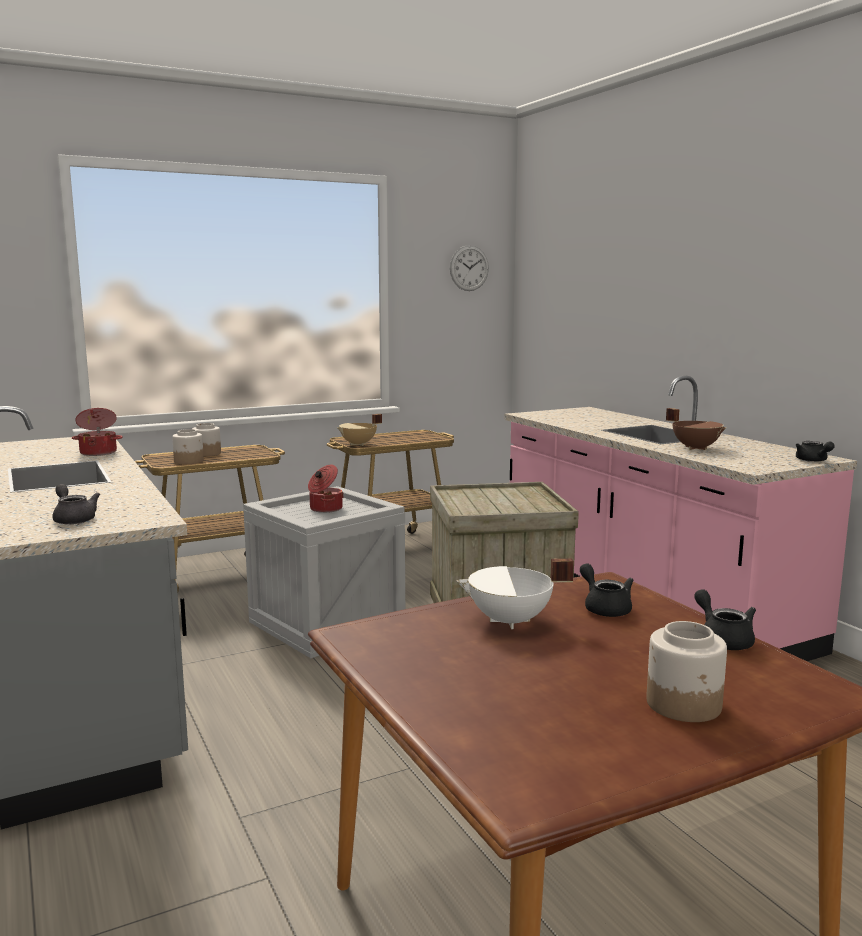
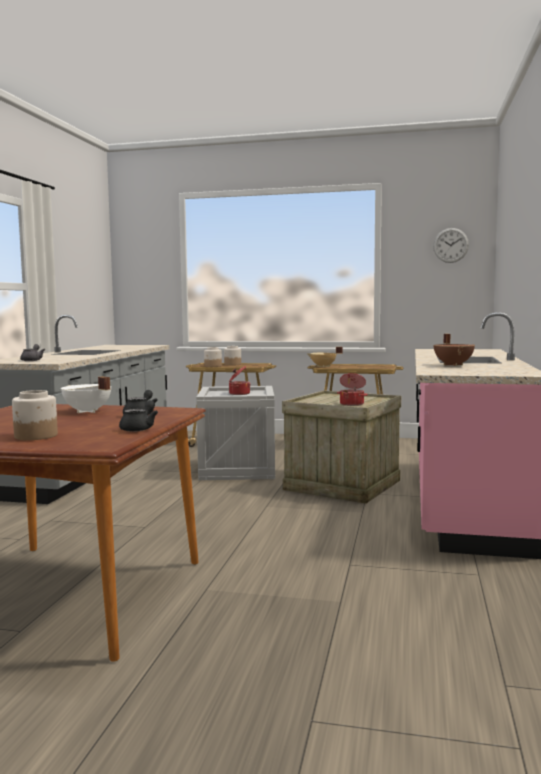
camera: 40 degrees right, 5 degrees down
(99, 452) = (133, 348): cooking pot -> cooking pot (352, 404)
(813, 461) = (509, 374): black teapot -> none

